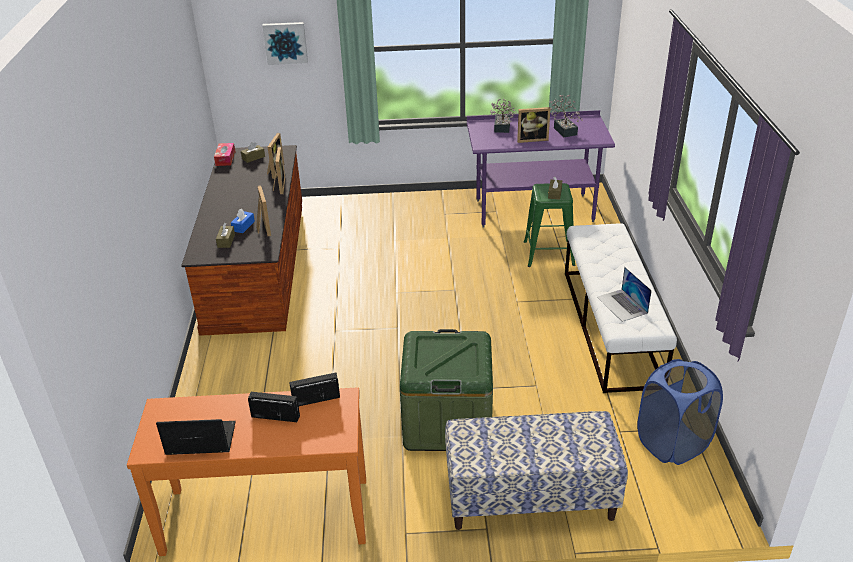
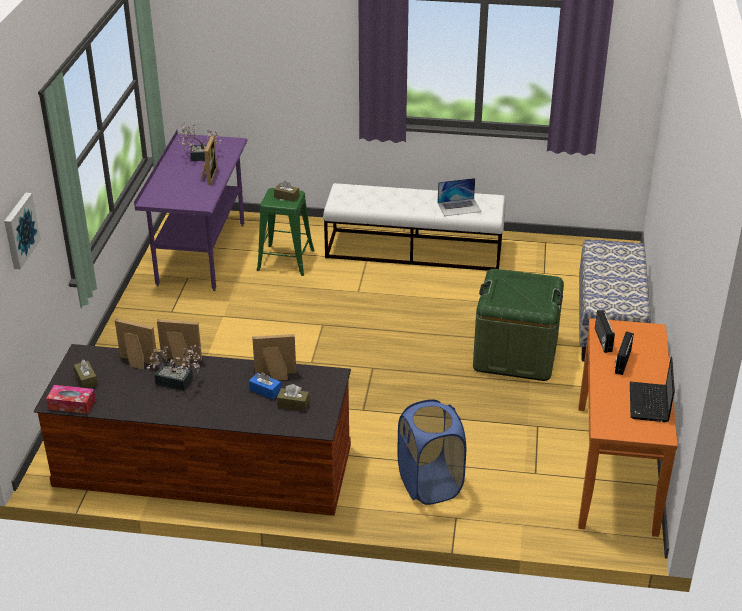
camera: 80 degrees left, 0 degrees up
(501, 129) = (171, 189): potted plant -> potted plant (178, 382)
(672, 443) = (561, 254): blue laundry basket -> blue laundry basket (430, 484)

